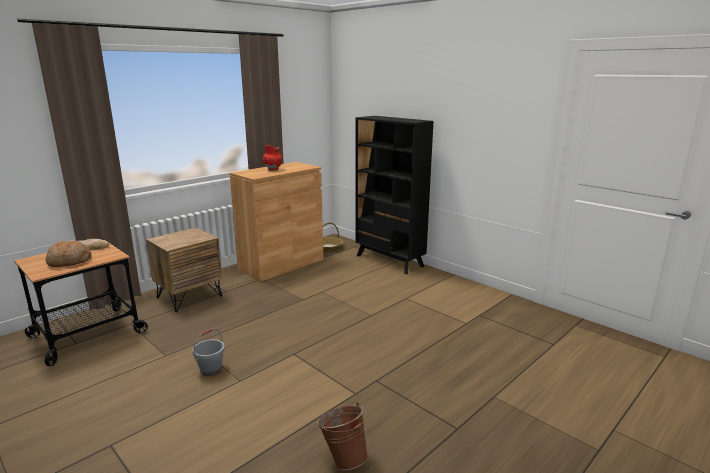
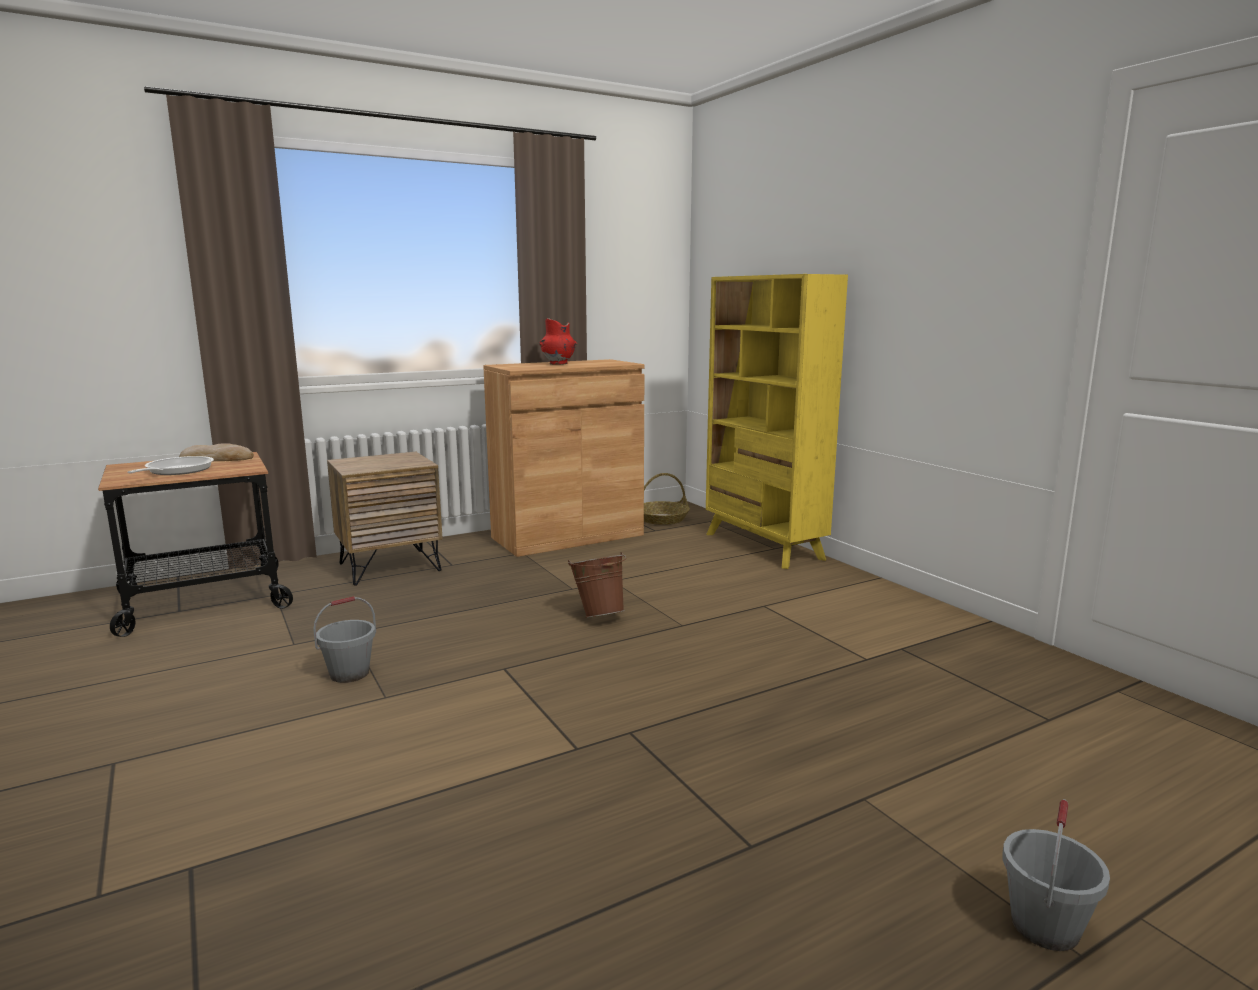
camera: 15 degrees right, 5 degrees down
(69, 261) = (176, 471): bread -> frying pan
(344, 458) = (486, 858): brown bucket -> brown bucket (599, 615)
(389, 261) = (763, 546): black bookcase -> yellow bookcase
(582, 441) = (1045, 927): none -> grey bucket

